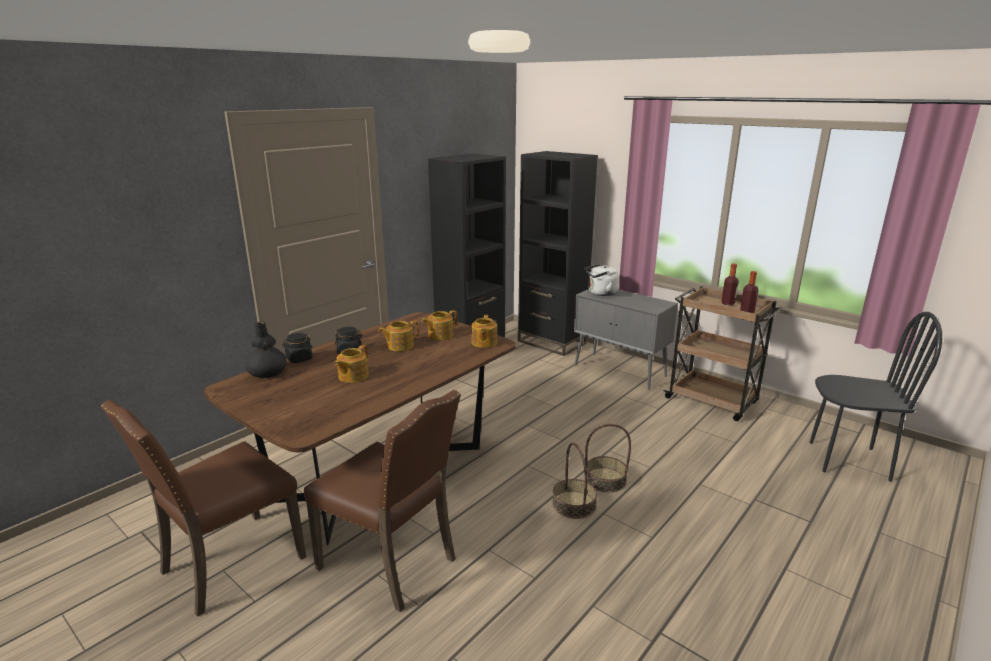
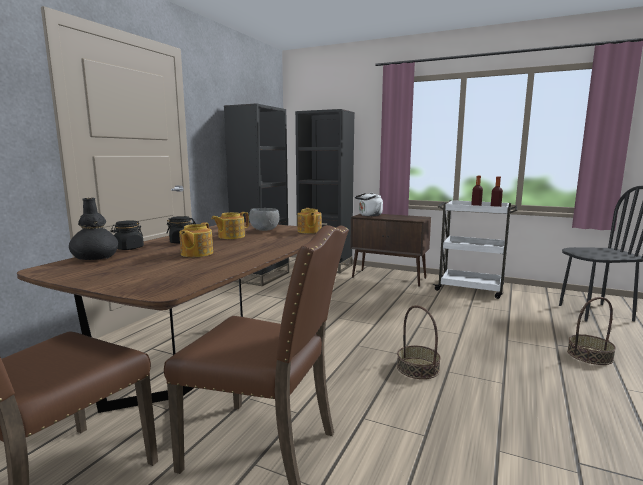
camera: 15 degrees left, 10 degrees down
(440, 335) = (264, 230): teapot -> grey bowl
(605, 480) = (431, 347): basket -> basket (590, 355)
(620, 371) = (389, 278): grey cabinet -> brown cabinet
(713, 401) = (471, 289): brown cart -> white cart

